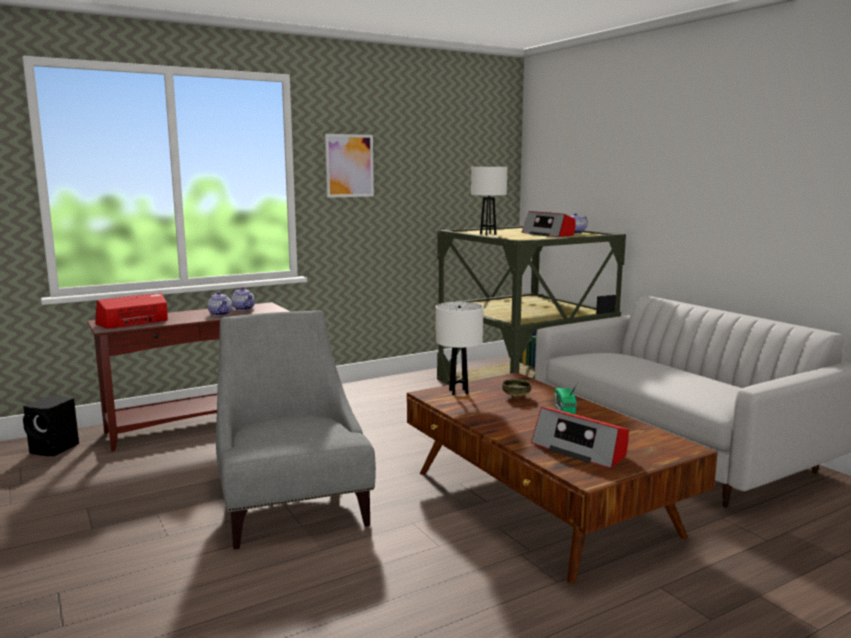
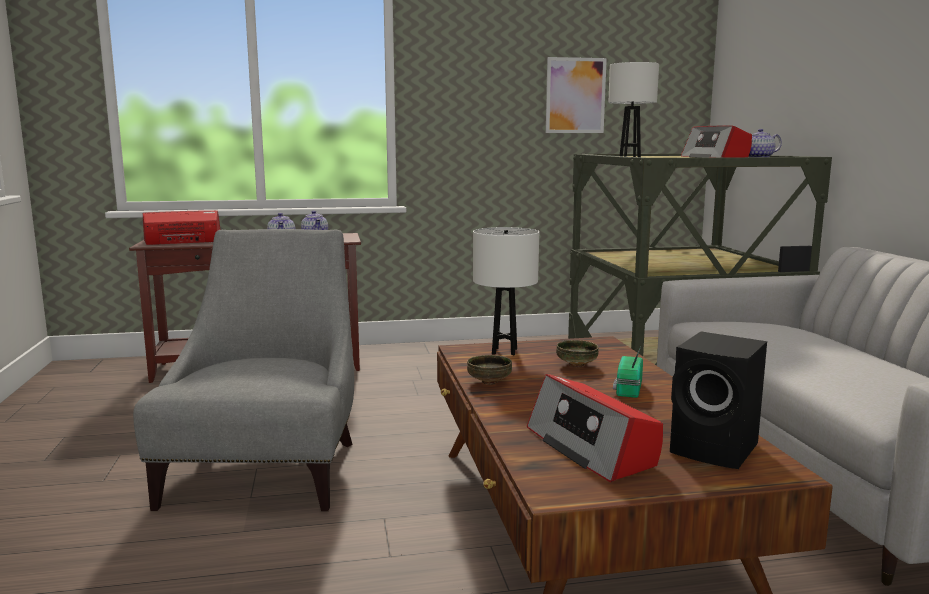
camera: 20 degrees right, 0 degrees up
(55, 449) = (103, 373): black speaker -> black speaker (717, 450)
(349, 165) = (467, 72): picture -> picture (575, 95)
(474, 416) = (489, 382): none -> bowl

